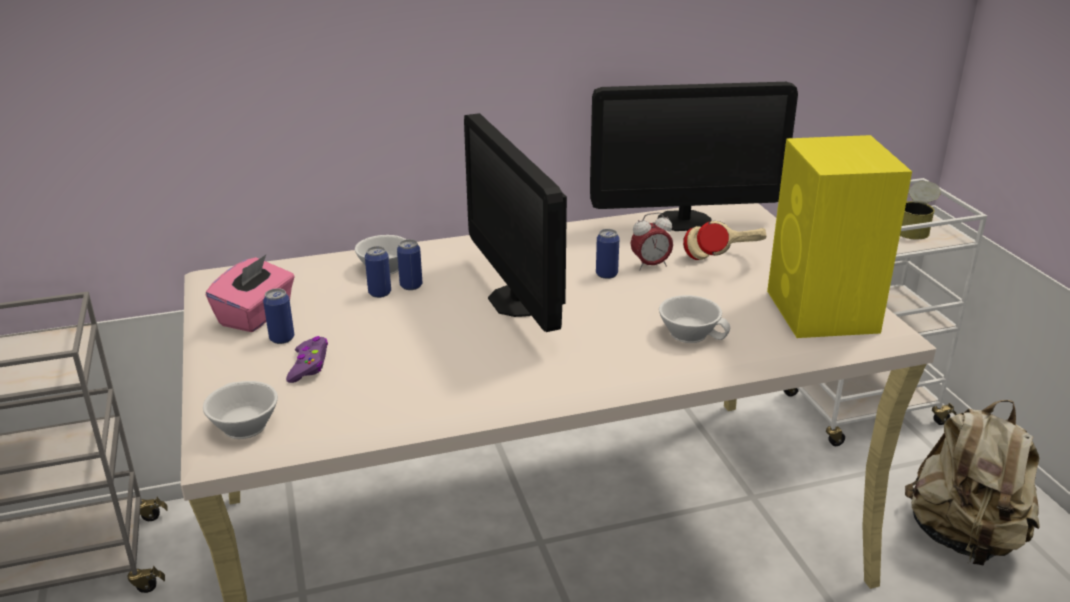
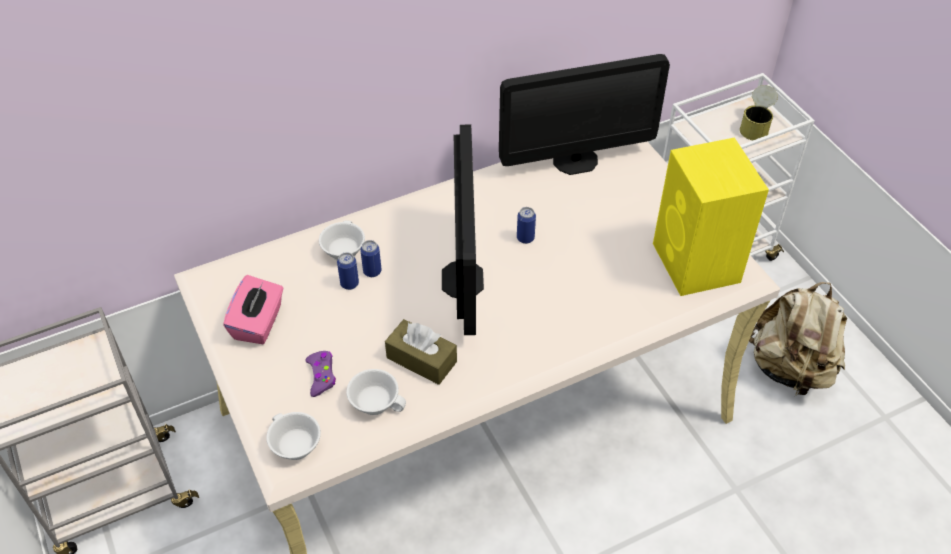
camera: 10 degrees left, 20 degrees up
(282, 338) = (289, 348): can -> none
(440, 363) = (421, 360): none -> brown tissue box
(517, 301) = (462, 279): monitor -> monitor turned 150 degrees counterclockwise
(650, 265) = (558, 222): alarm clock -> none
(691, 333) = (602, 300): white cup -> white cup (376, 401)
(724, 263) = (615, 212): beige headphones -> none

